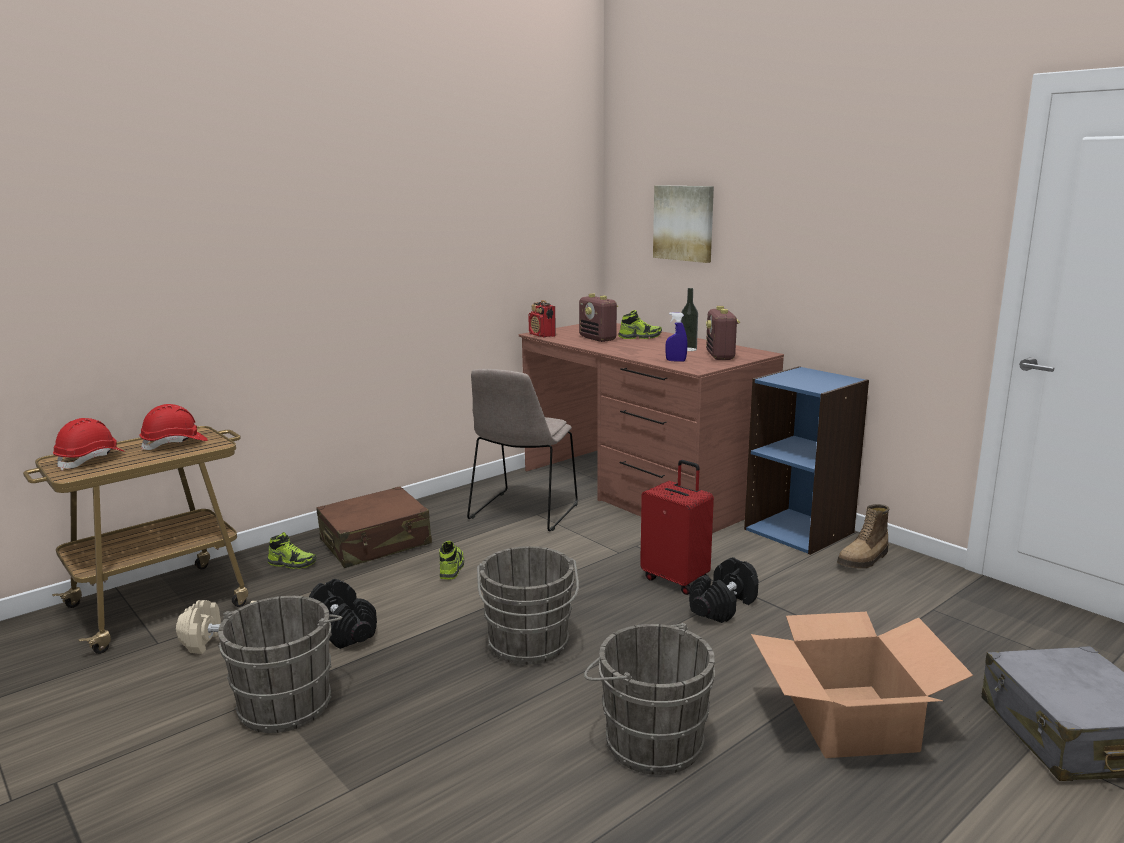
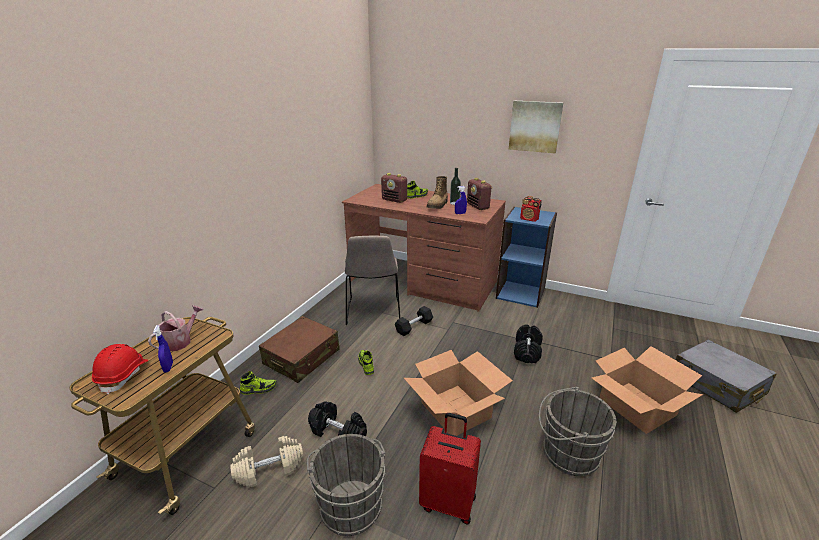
camera: 25 degrees left, 10 degrees up
(137, 461) = (168, 367): none -> blue spray bottle
(175, 444) = (181, 341): red hard hat -> watering can
(528, 646) = (456, 409): grey bucket -> cardboard box
(542, 335) = (358, 201): radio -> radio (529, 219)
(567, 540) = (414, 327): none -> black dumbbell
(676, 579) = (491, 340): red suitcase -> red suitcase (448, 502)
(684, 223) = (434, 125): picture -> picture (535, 126)
(864, 560) = (562, 305): boot -> boot (438, 205)

